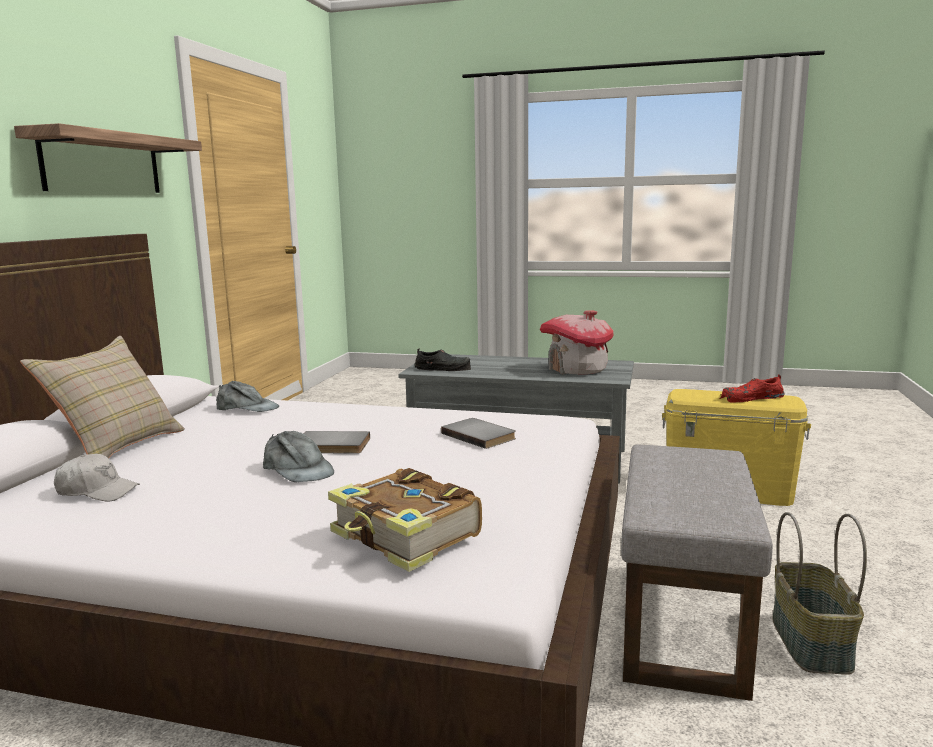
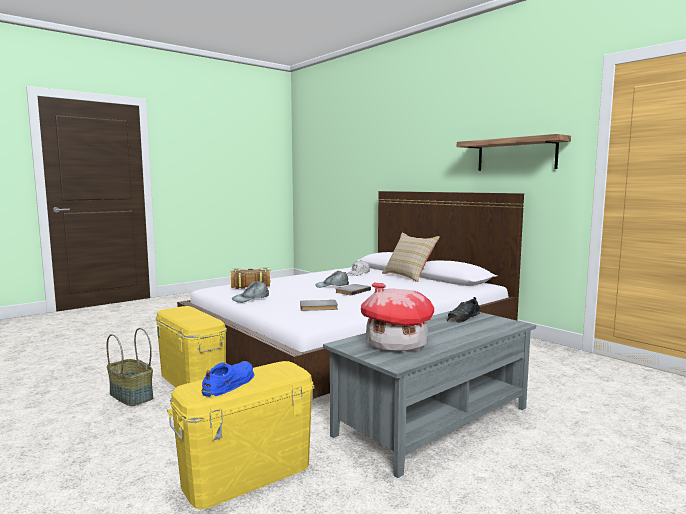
camera: 125 degrees right, 5 degrees down
(247, 408) = (443, 289): grey cap -> grey cap (251, 298)
(680, 622) = (192, 381): grey ottoman -> yellow storage box
(751, 398) = (229, 383): red shoe -> blue shoe

